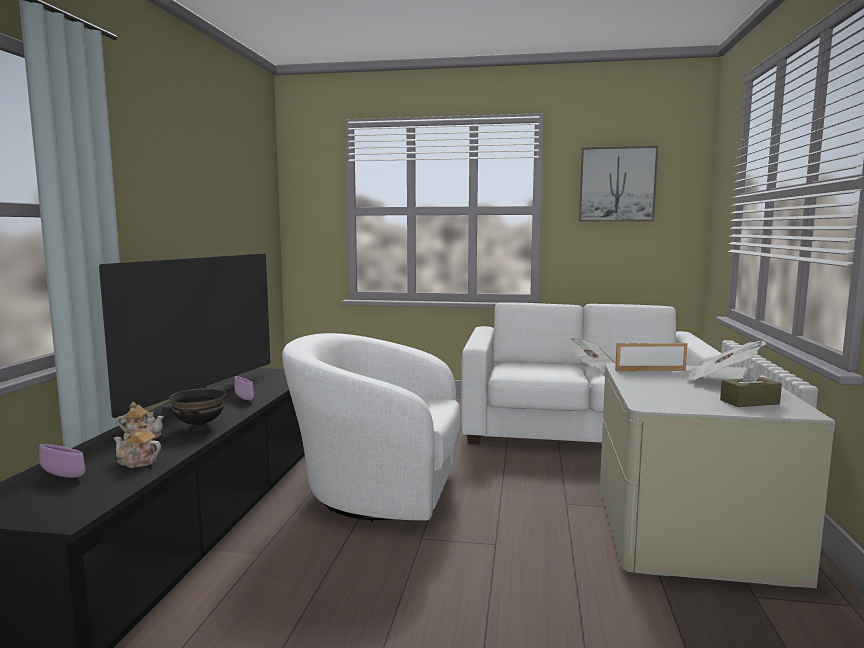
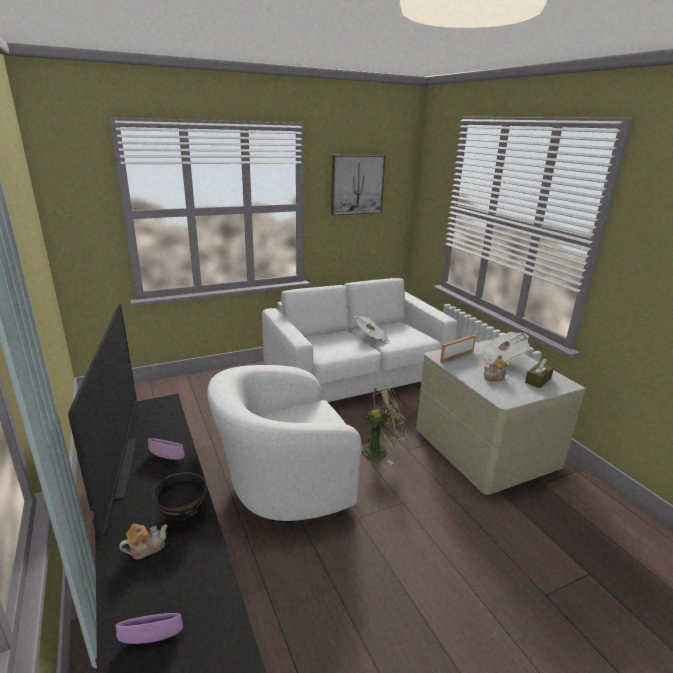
camera: 35 degrees left, 15 degrees up
(137, 462) = (196, 586): teapot -> teapot (495, 377)
(527, 494) = (379, 450): none -> green fan

